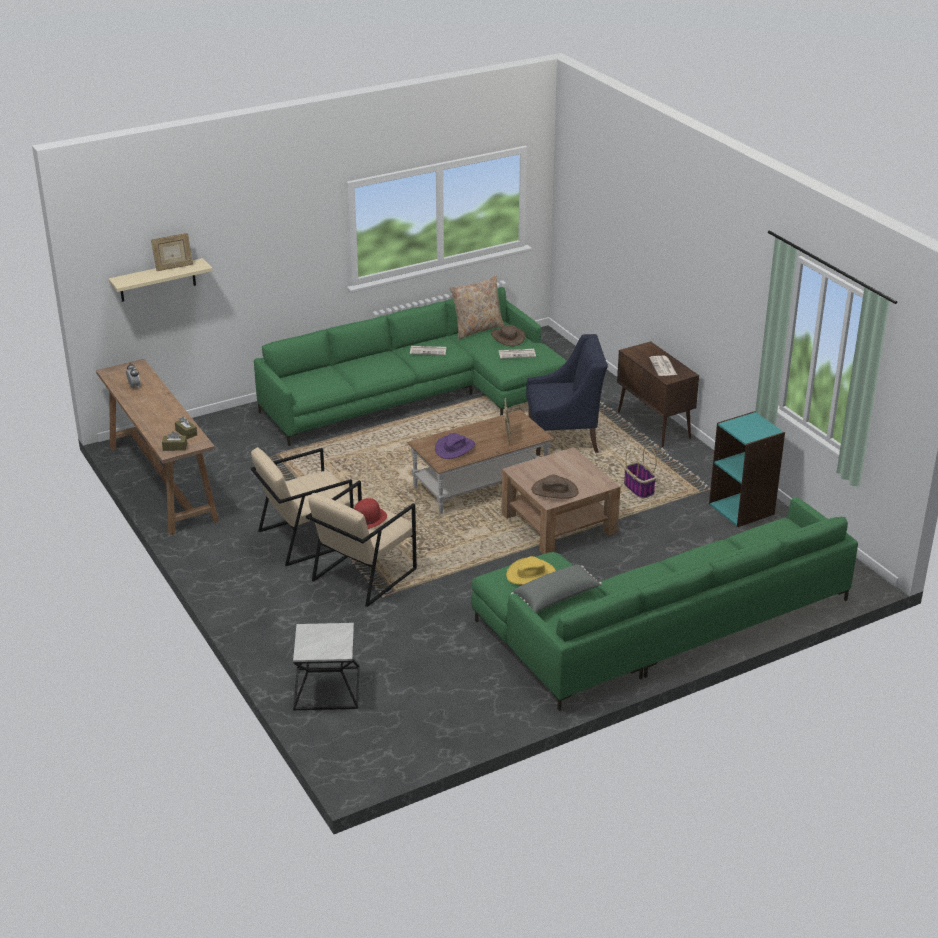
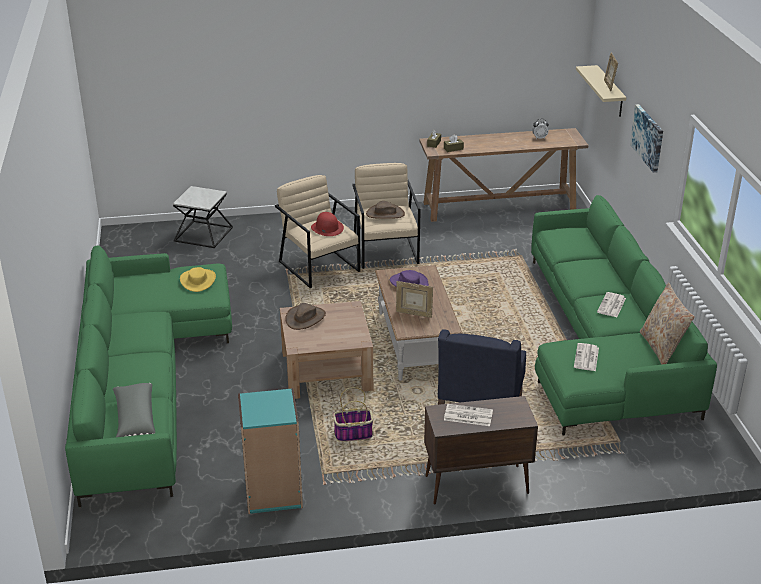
camera: 110 degrees right, 0 degrees up
(270, 258) = (648, 137): none -> picture
(508, 337) = (630, 360): brown hat -> brown hat (385, 214)
(556, 598) = (159, 285): grey pillow -> grey pillow (135, 419)

